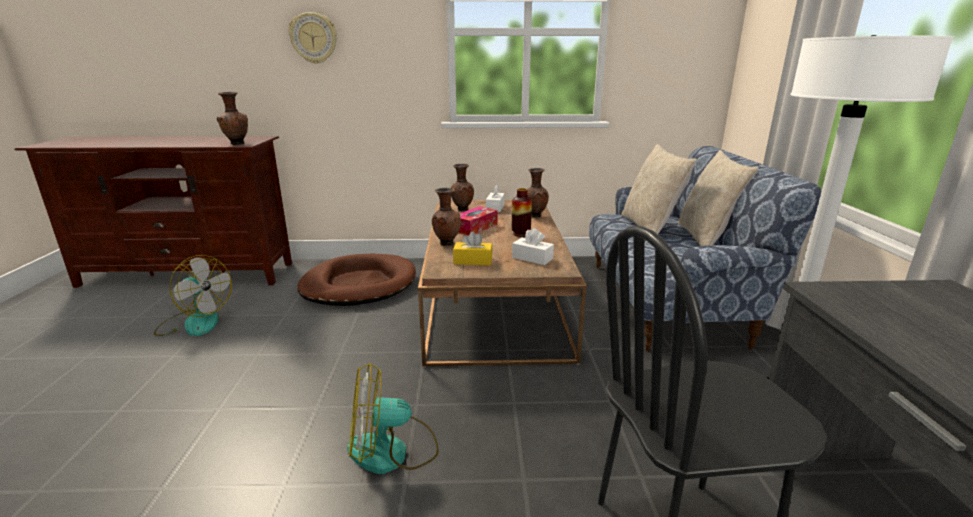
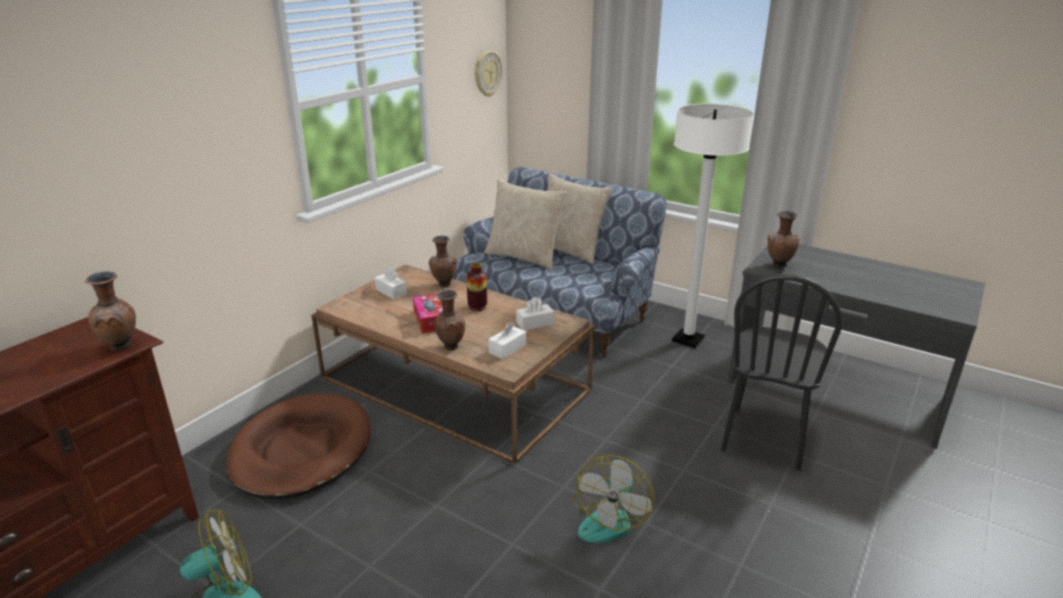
camera: 55 degrees left, 5 degrees up
(313, 38) = (129, 153): wall clock -> wall clock (487, 73)
(462, 210) = (369, 308): brown vase -> brown vase (778, 265)
(473, 261) = (507, 348): yellow tissue box -> white tissue box

